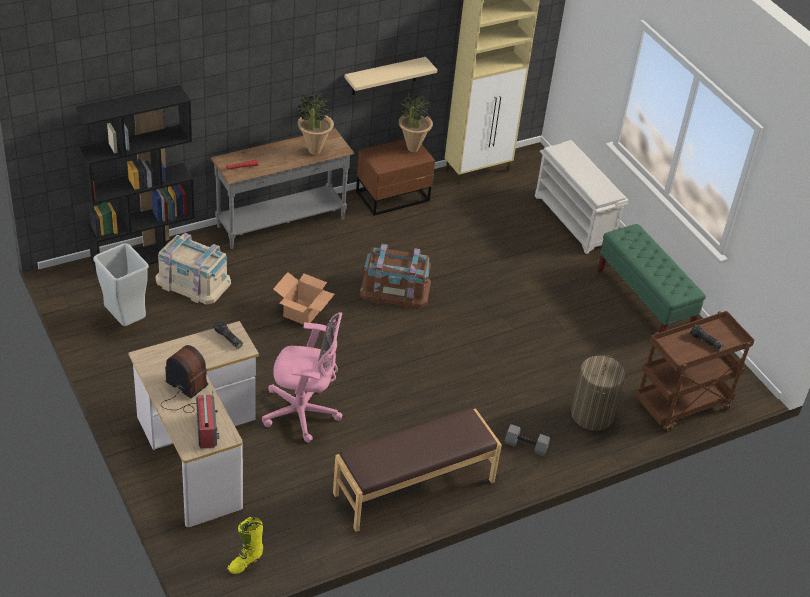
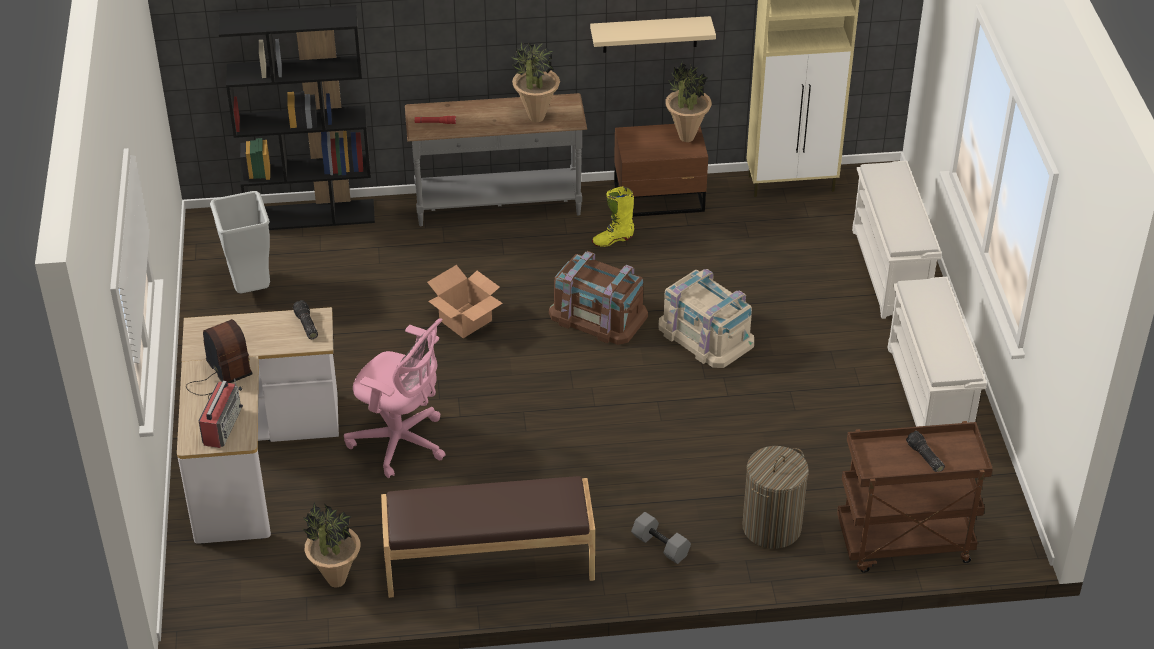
camera: 25 degrees right, 0 degrees up
(193, 281) = (354, 257): beige storage box -> beige storage box (706, 334)
(245, 562) = (239, 600): yellow boot -> yellow boot (612, 240)
(310, 529) = (336, 580): none -> potted plant
(644, 301) = (929, 396): green bench -> white shoe rack

